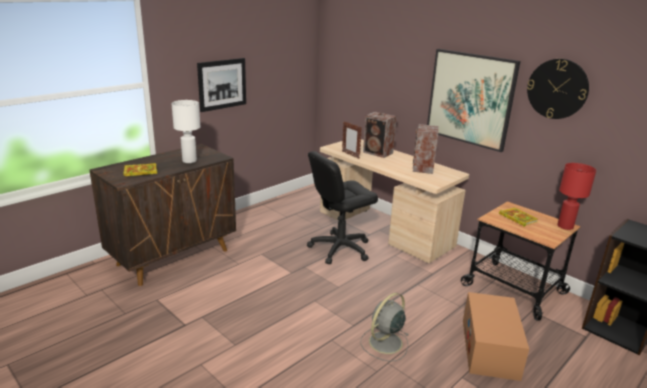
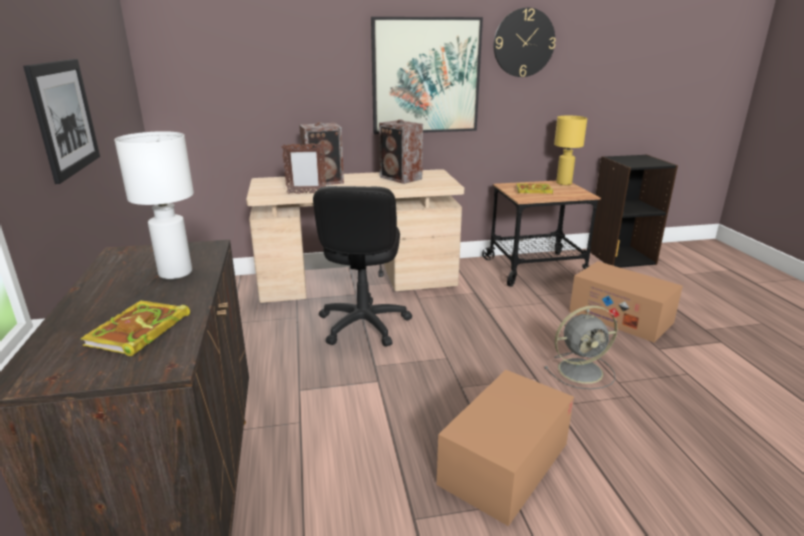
camera: 55 degrees left, 0 degrees up
(261, 333) = (504, 463): none -> cardboard box
(384, 343) = (582, 370): grey fan -> grey fan turned 90 degrees counterclockwise
(565, 226) = (564, 183): red table lamp -> yellow table lamp

